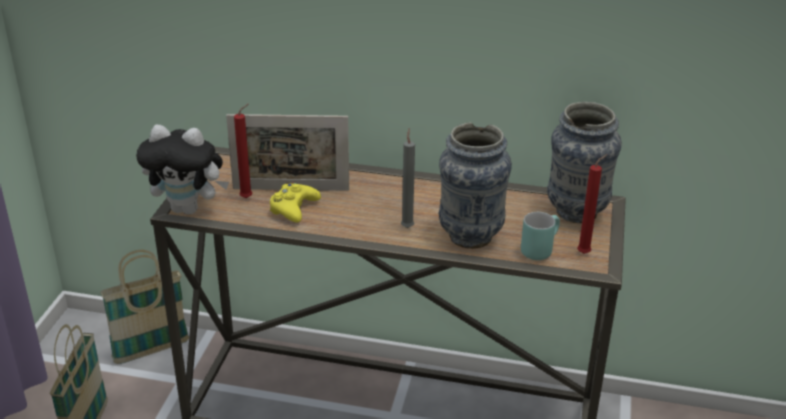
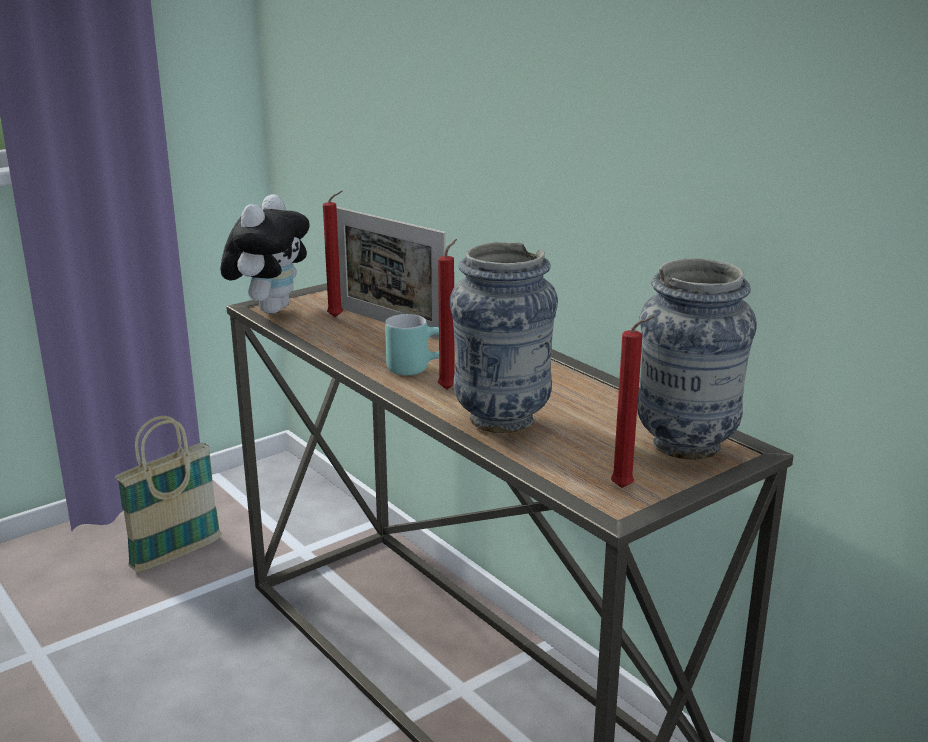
camera: 40 degrees right, 10 degrees down
(151, 350) = (308, 513): basket -> none
(189, 209) = (270, 309): plush toy -> plush toy turned 120 degrees counterclockwise
(293, 208) = (361, 336): yellow game controller -> none
(407, 226) = (449, 388): grey candle -> red candle
(538, 249) = (566, 460): turquoise mug -> turquoise mug (416, 368)

